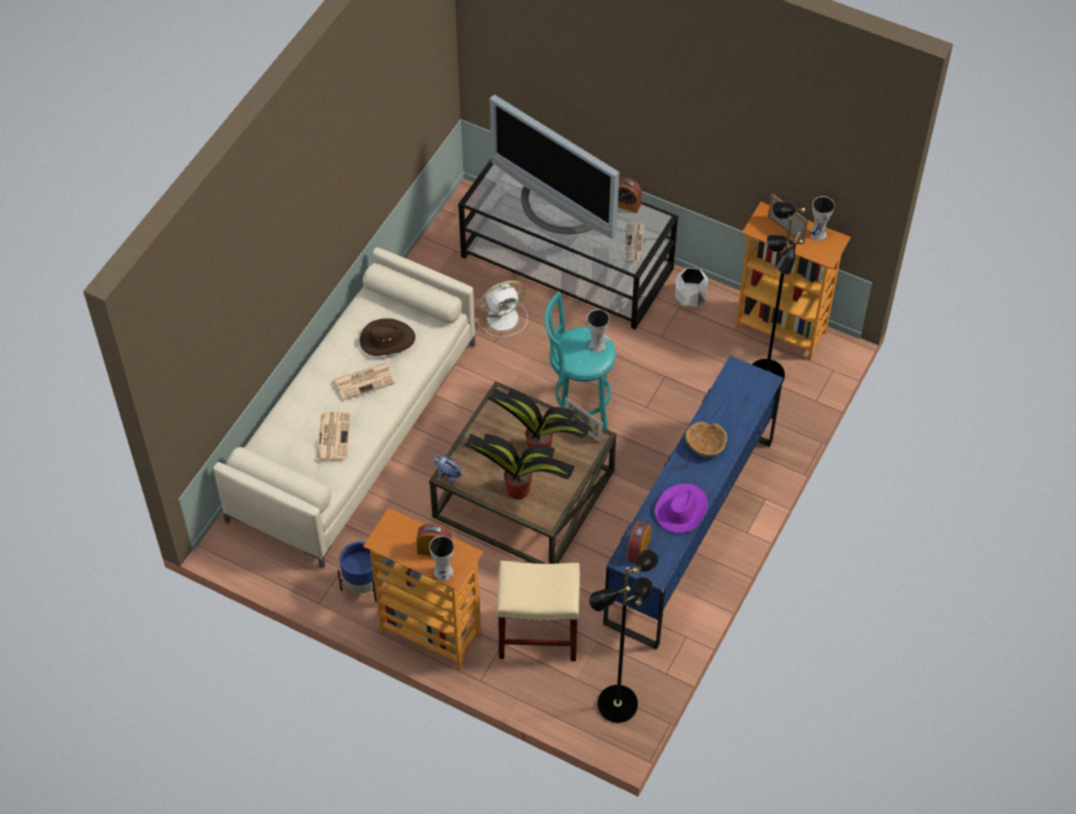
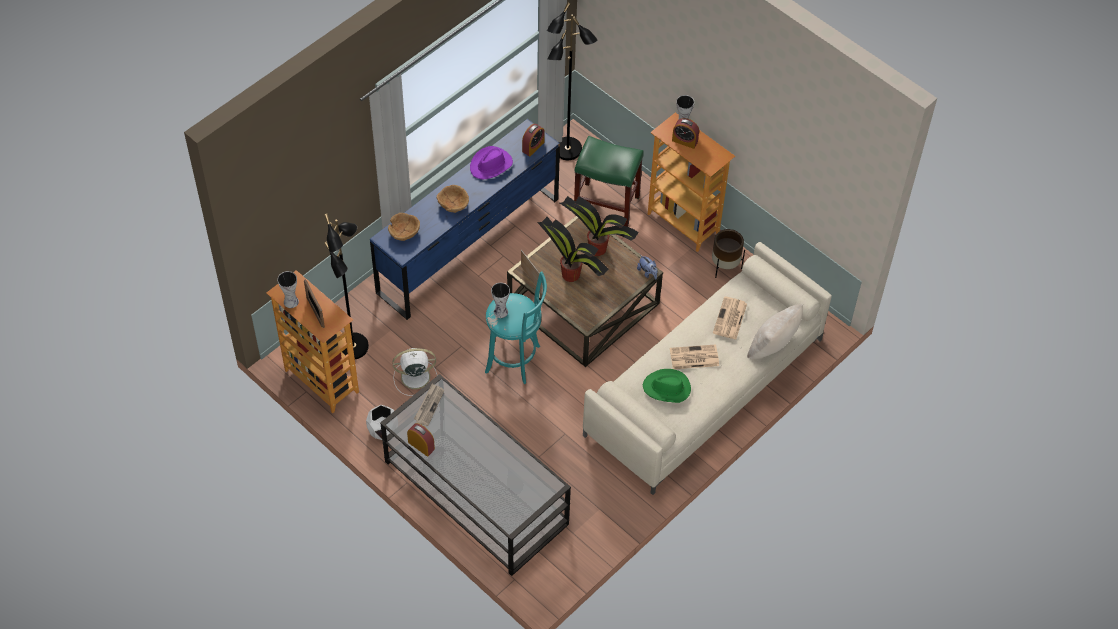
camera: 165 degrees left, 0 degrees up
(275, 417) = (773, 347): none -> beige pillow
(362, 586) = (725, 267): blue planter -> brown planter
(387, 340) = (667, 388): brown hat -> green hat
(504, 317) = (549, 454): white fan -> white fan (414, 377)
(537, 635) = (607, 204): beige stool -> green stool
(558, 207) = (482, 460): television -> none
(746, 395) = (404, 231): none -> brown bowl

